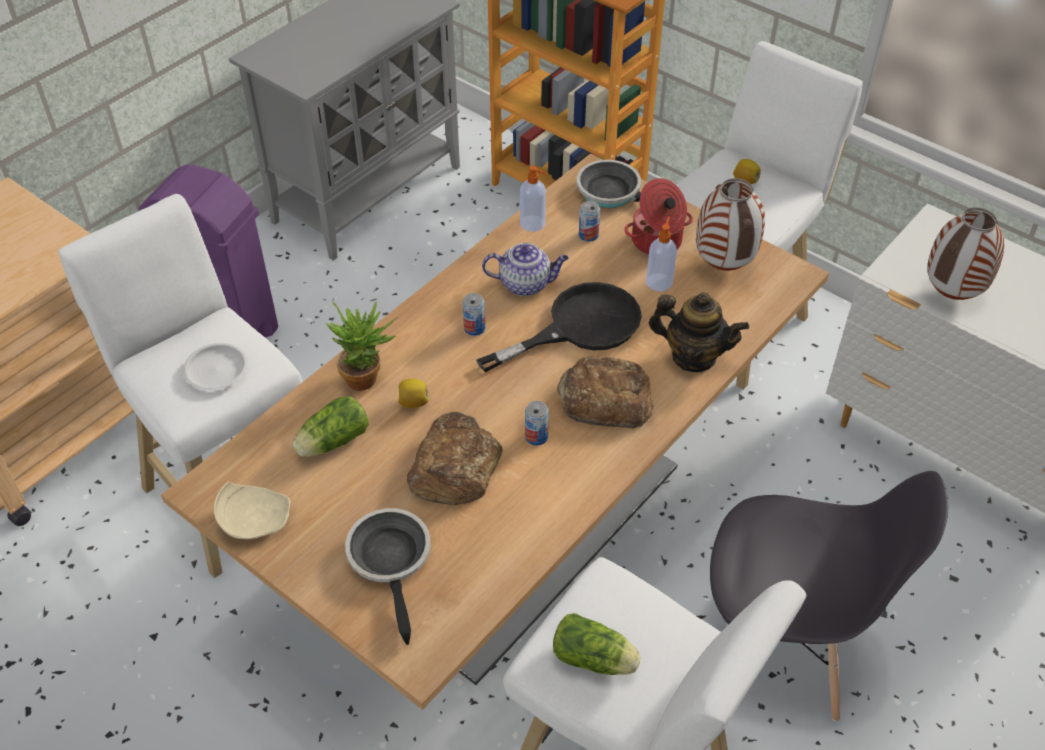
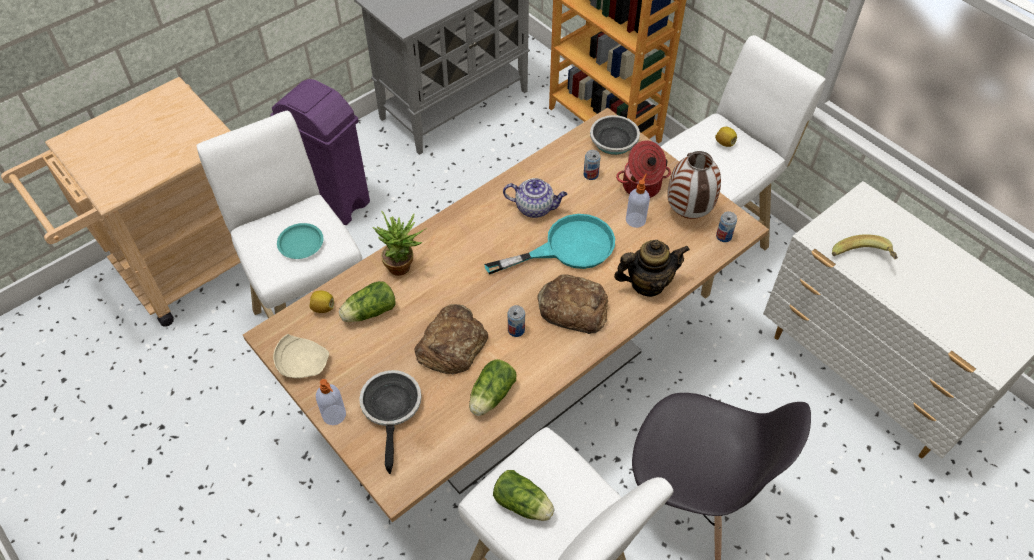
camera: 10 degrees right, 5 degrees up
(216, 369) = (301, 243): white plate -> turquoise plate
(413, 402) = (432, 290): lemon -> lemon (323, 308)
(474, 328) = (489, 238): can -> can (723, 236)
(521, 525) = (490, 397): none -> lettuce
(533, 224) = (551, 160): soap dispenser -> soap dispenser (335, 415)
(579, 327) = (567, 248): black frying pan -> turquoise frying pan
(693, 357) = (647, 283): teapot -> teapot turned 45 degrees counterclockwise
(951, 295) = (862, 260): vase -> banana

